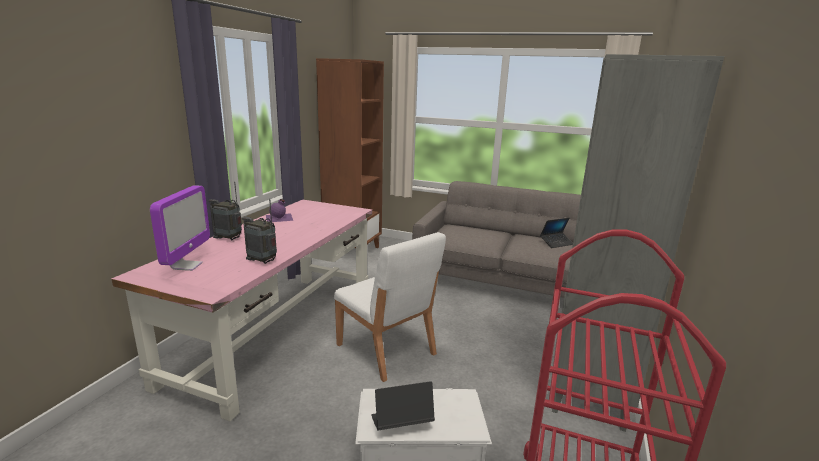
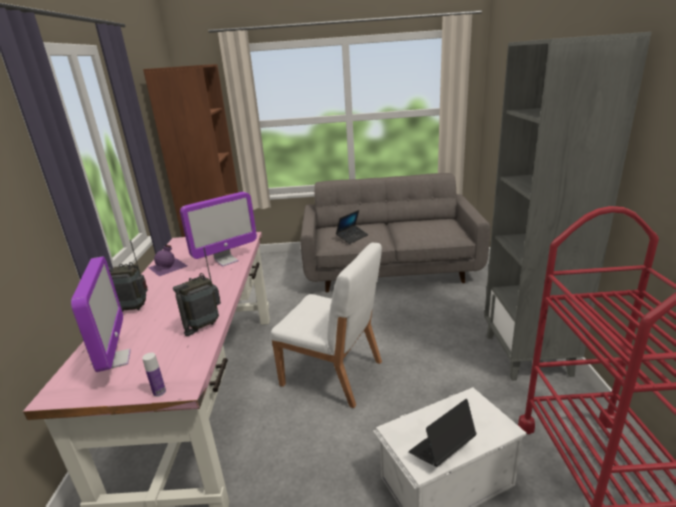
camera: 20 degrees left, 5 degrees up
(194, 292) = (159, 392): none -> bottle
(262, 261) = (204, 326): radio -> radio turned 45 degrees counterclockwise
(323, 223) = (226, 261): none -> monitor
(556, 243) = (434, 223): laptop -> laptop (352, 237)

